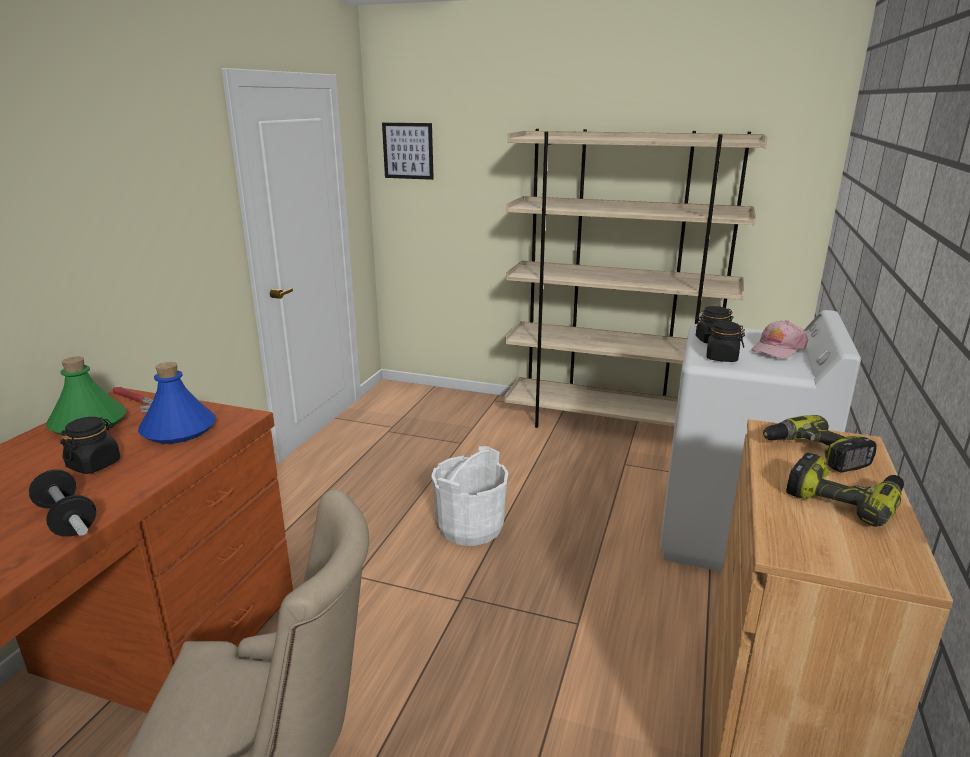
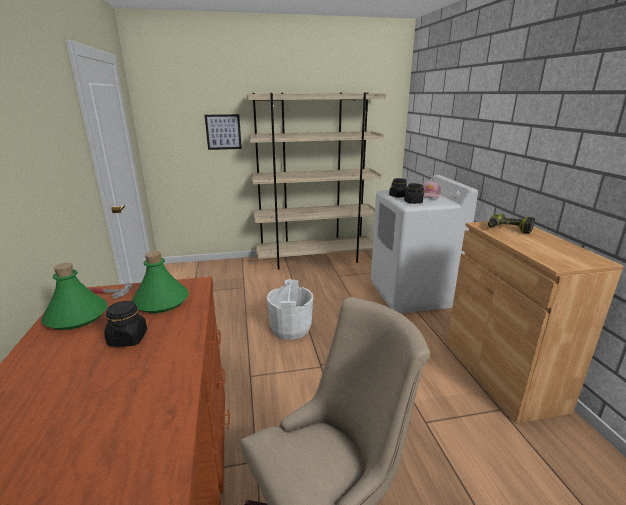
camera: 30 degrees left, 0 degrees up
(67, 519) = (165, 376): dumbbell -> none
(178, 430) = (161, 302): blue bottle -> green bottle
(408, 151) = (164, 109): picture -> picture (223, 132)
(844, 499) = (543, 242): power drill -> none

